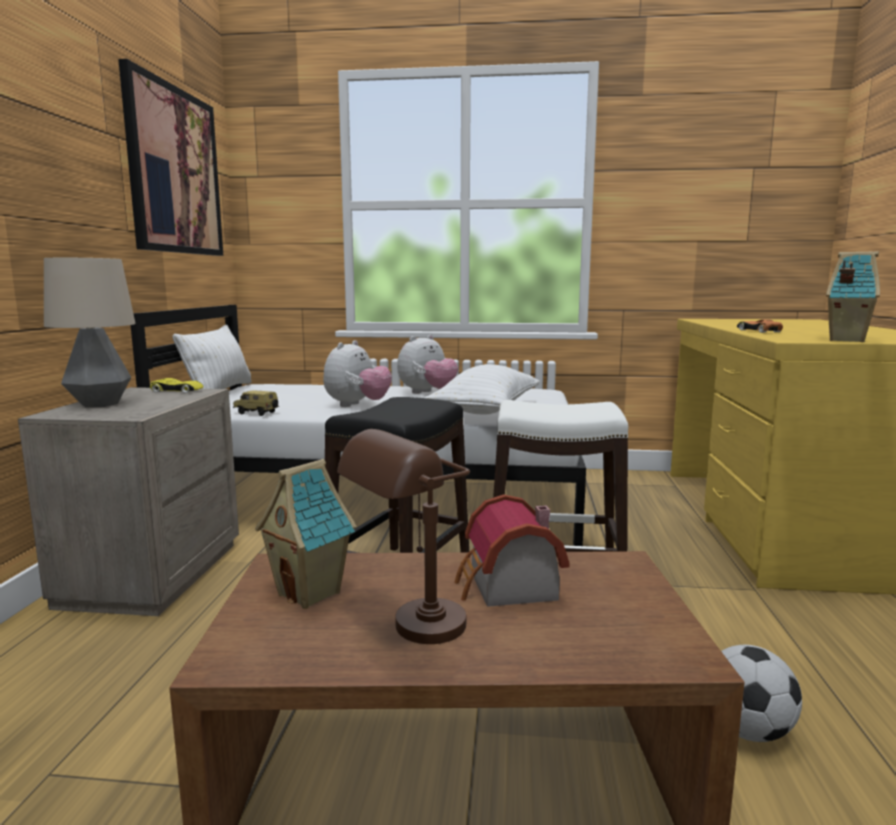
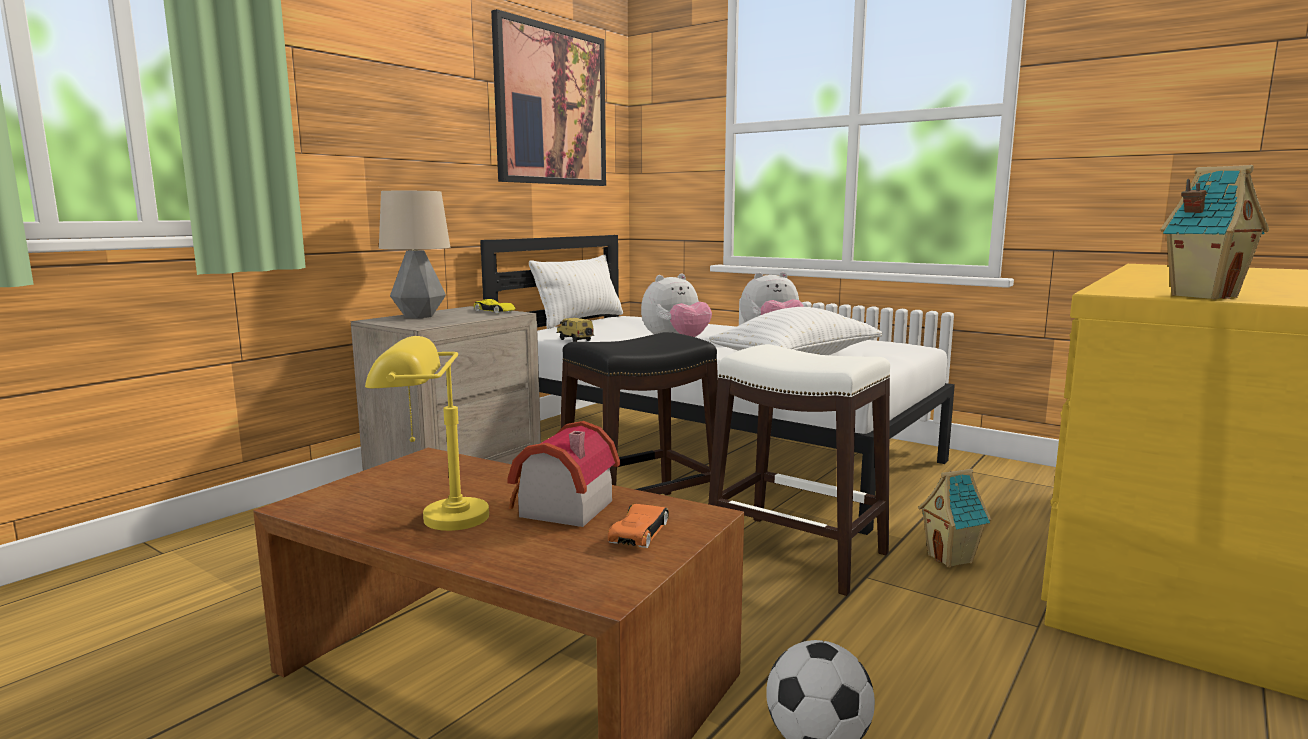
camera: 30 degrees right, 0 degrees up
(311, 593) = (415, 479): toy house -> toy house (951, 559)
(410, 634) = (432, 519): brown table lamp -> yellow table lamp
(758, 331) = (1141, 281): orange toy car -> orange toy car (639, 532)

